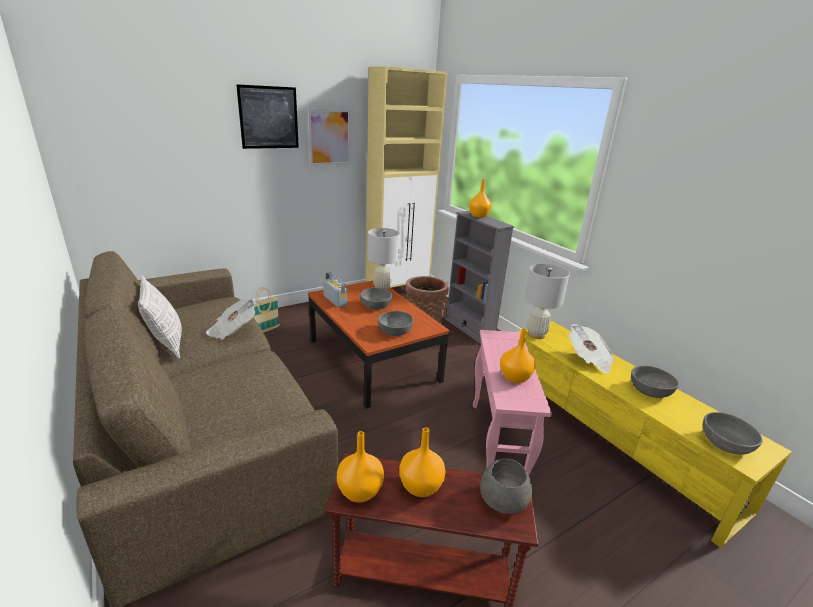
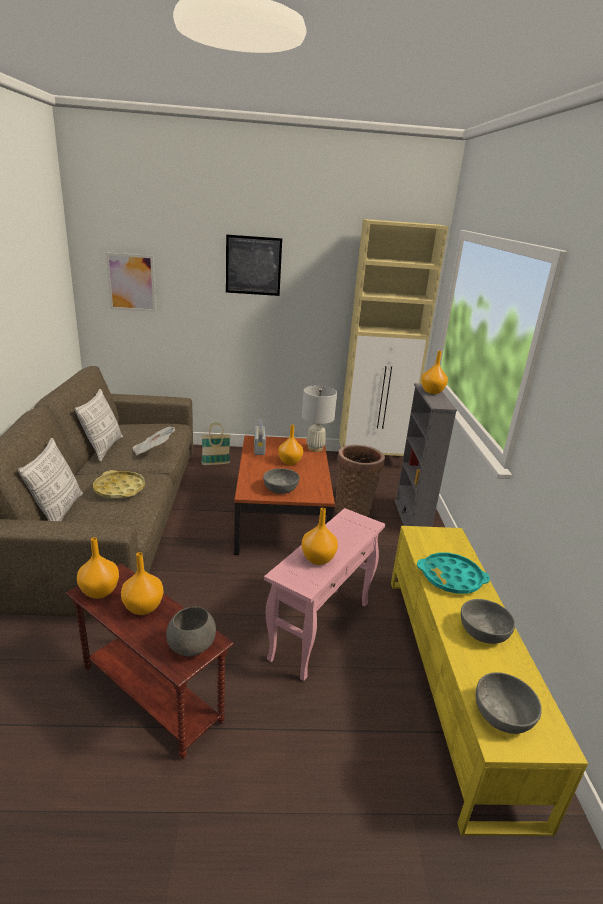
camera: 30 degrees right, 0 degrees up
(191, 429) = (58, 512): none -> pillow
(242, 380) = (119, 489): none -> yellow tray
(329, 137) = (313, 288): picture -> picture (131, 282)
(376, 305) = (290, 462): grey bowl -> orange vase
(536, 334) = (422, 535): white table lamp -> none
(589, 359) = (451, 578): newspaper -> turquoise tray

